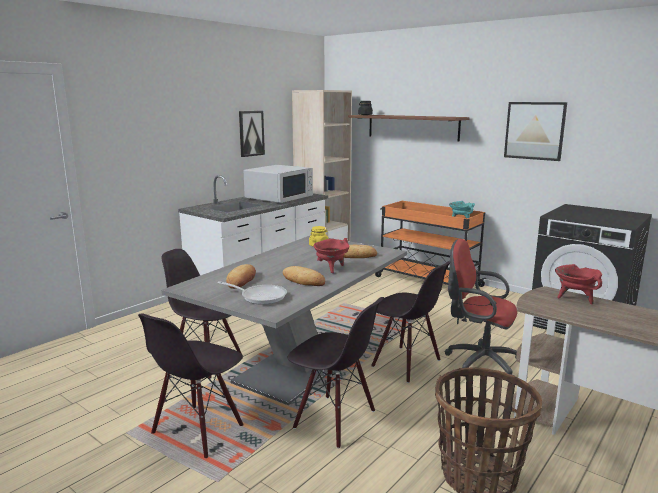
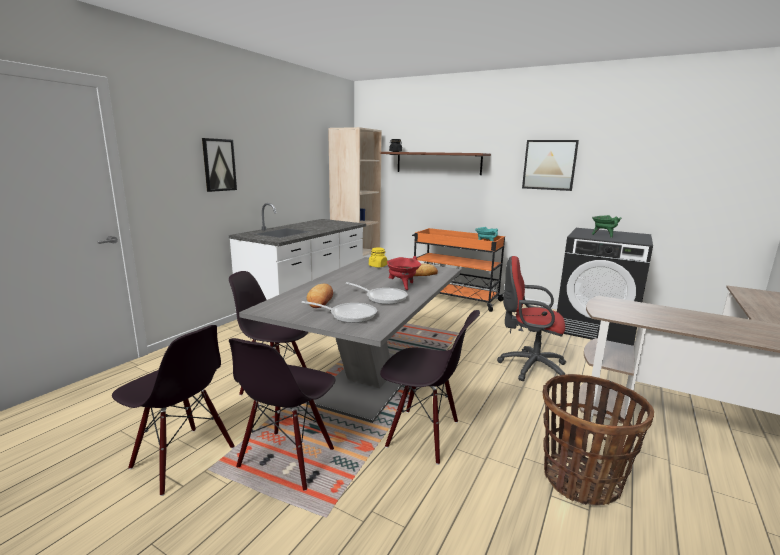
camera: 10 degrees left, 0 degrees up
(251, 133) = (294, 165): picture -> picture (219, 165)
(279, 197) = (322, 225): white microwave -> none
(303, 280) = (383, 298): bread -> frying pan
(405, 364) = (467, 373): black chair -> black chair (182, 458)
(575, 298) = (633, 305): red cooking pot -> none
(587, 215) = (604, 235): none -> green cooking pot

